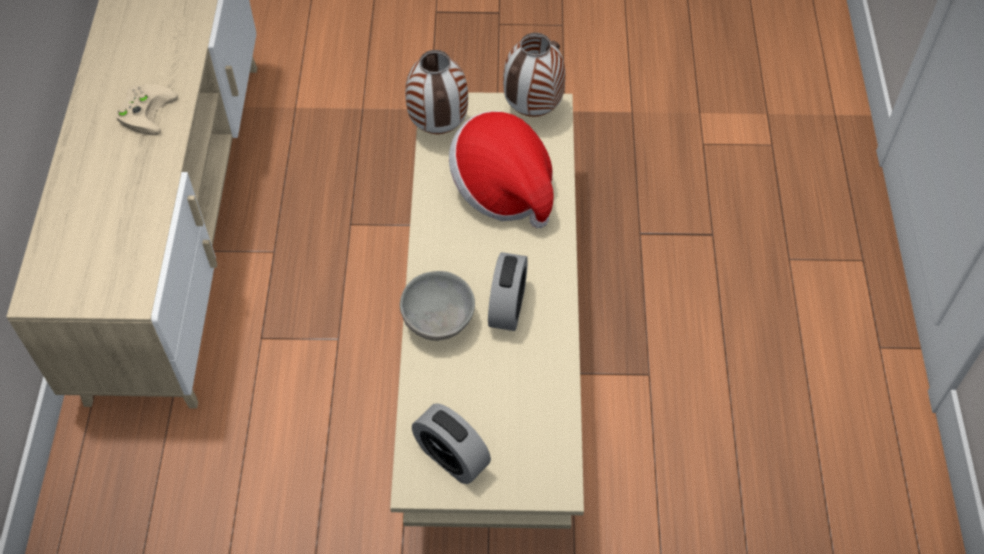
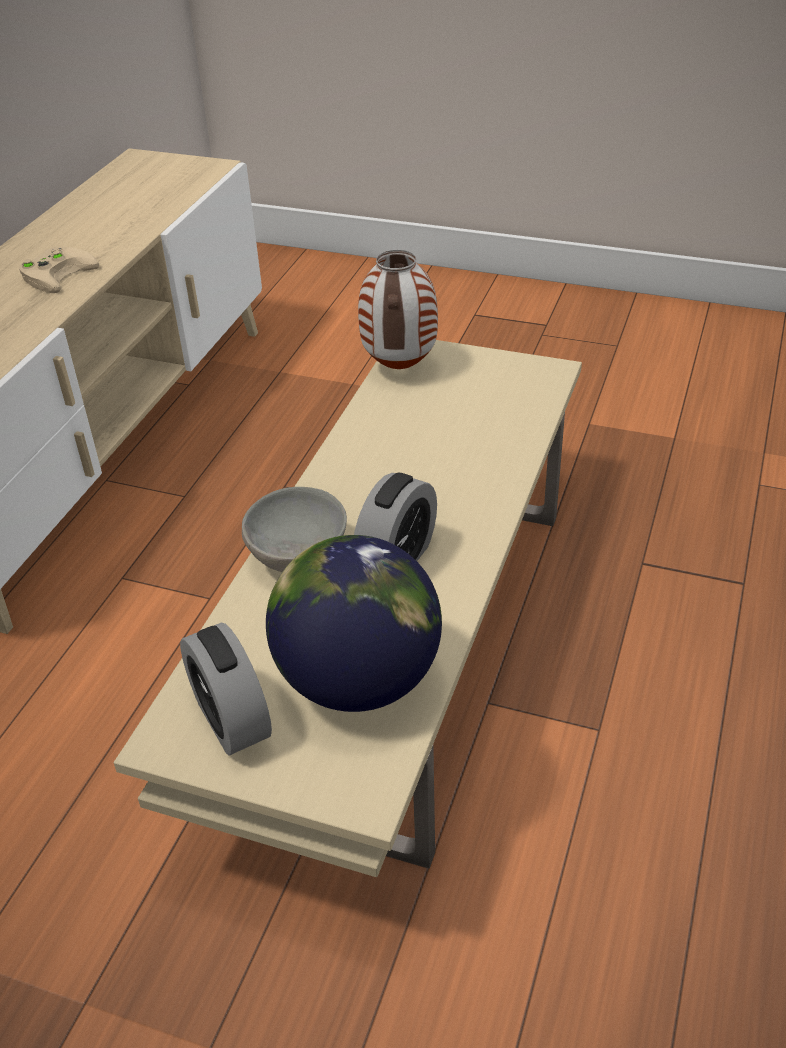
camera: 20 degrees right, 15 degrees down
(503, 189) = (451, 437): hat -> none
(520, 407) = (358, 679): none -> globe
(532, 111) = (523, 370): vase -> none

